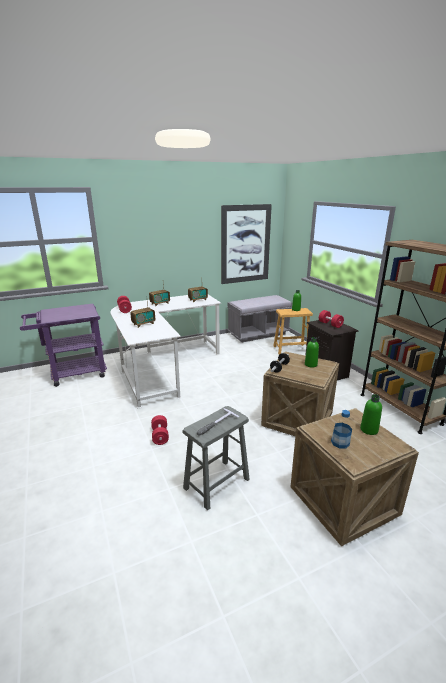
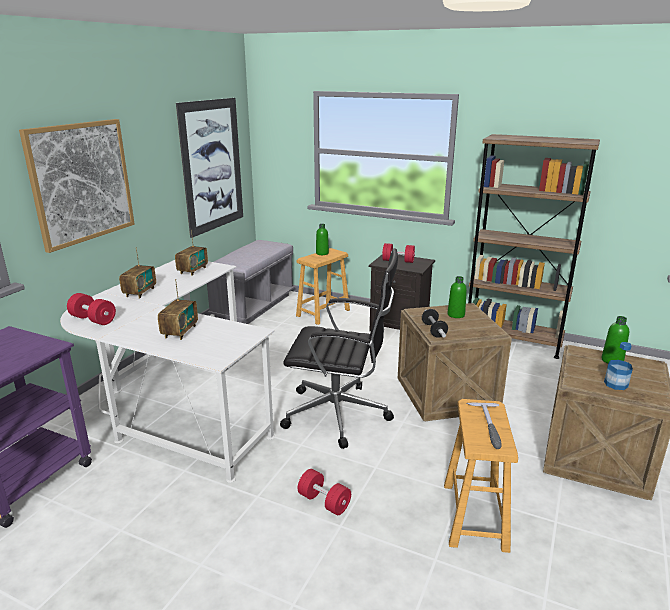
camera: 40 degrees left, 0 degrees up
(150, 243) = (81, 182): none -> picture
(217, 483) = (475, 516): grey stool -> brown stool
(224, 402) = (340, 414): none -> black office chair

